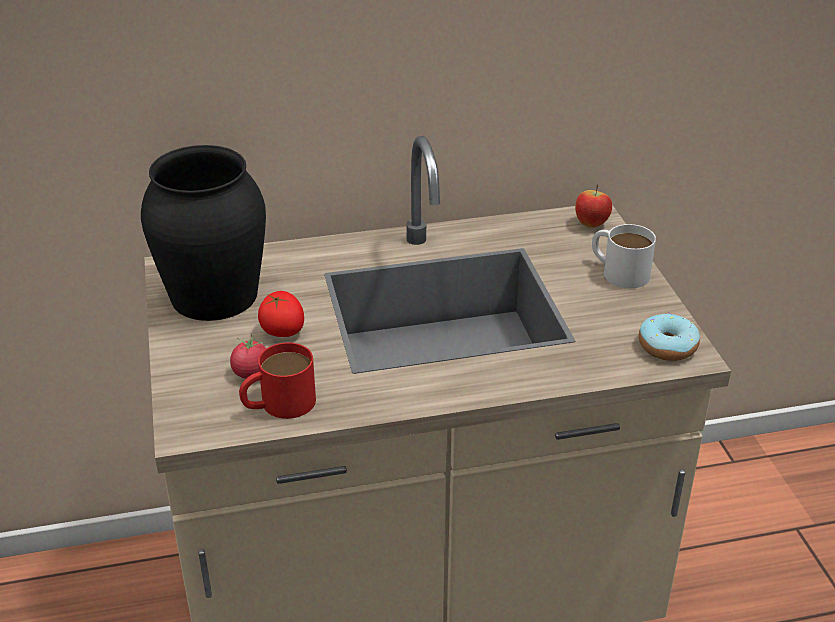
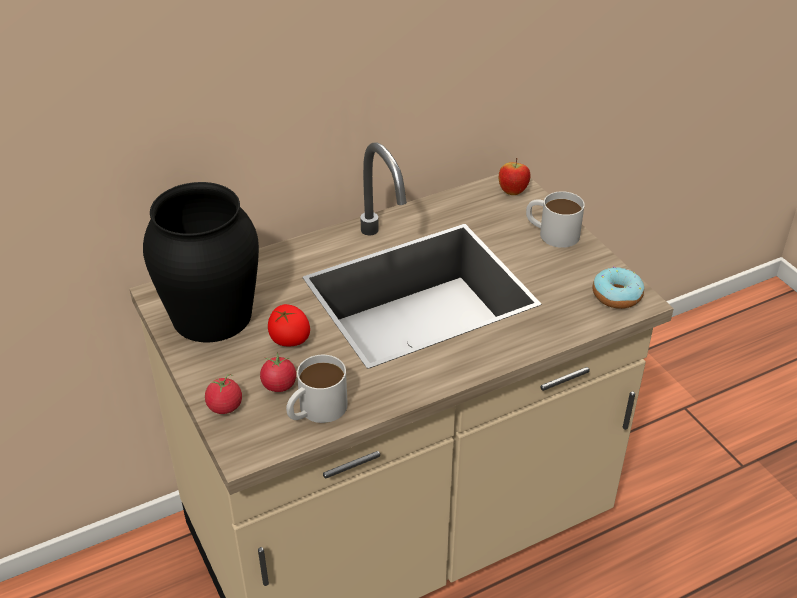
camera: 15 degrees left, 5 degrees up
(186, 384) = (225, 406): none -> tomato
(278, 404) = (315, 410): red mug -> white mug

